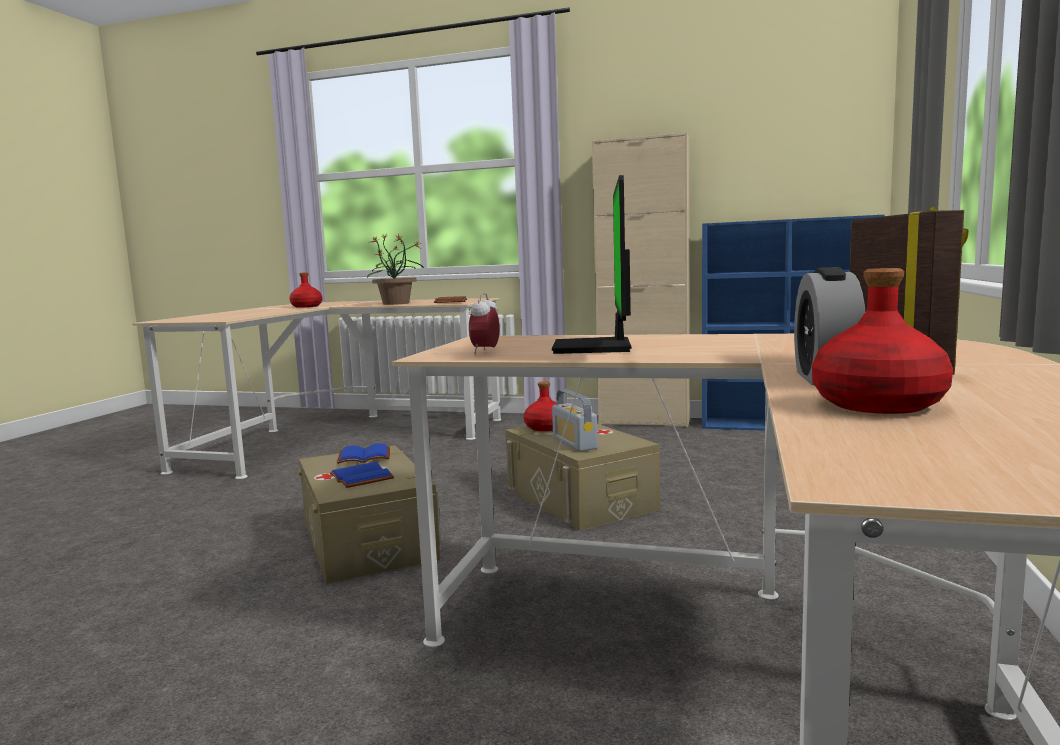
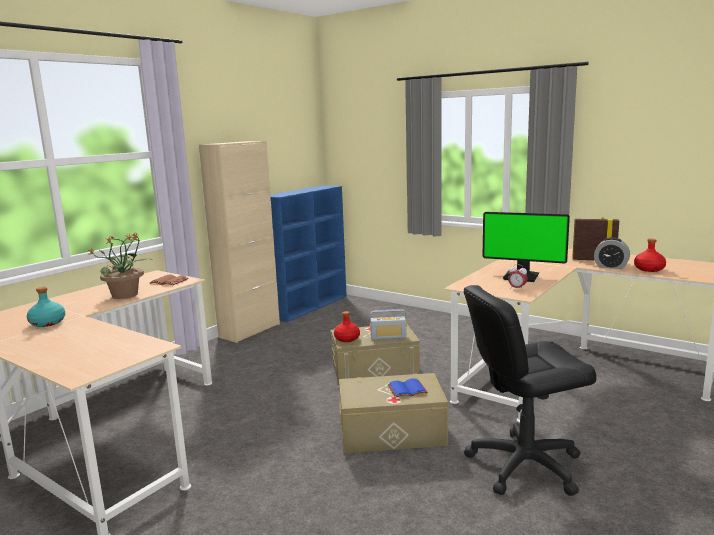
camera: 70 degrees left, 5 degrees up
(252, 658) = (524, 465): none -> black office chair
(306, 306) = (47, 323): red bottle -> turquoise bottle
(365, 456) = (360, 387): blue book -> none

